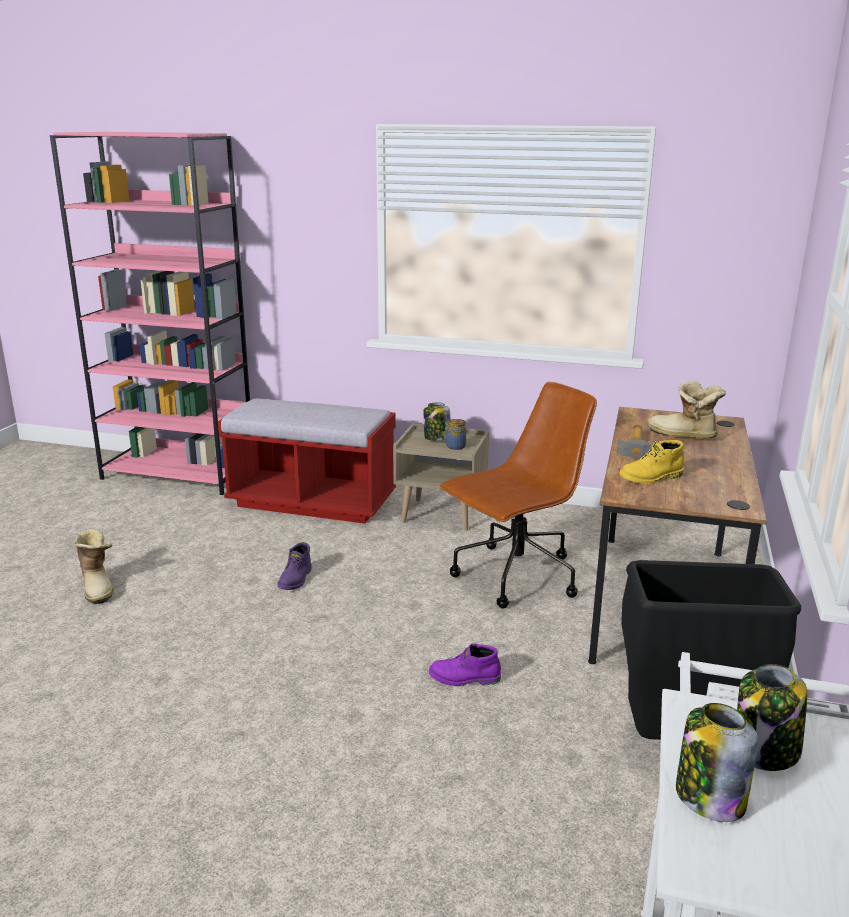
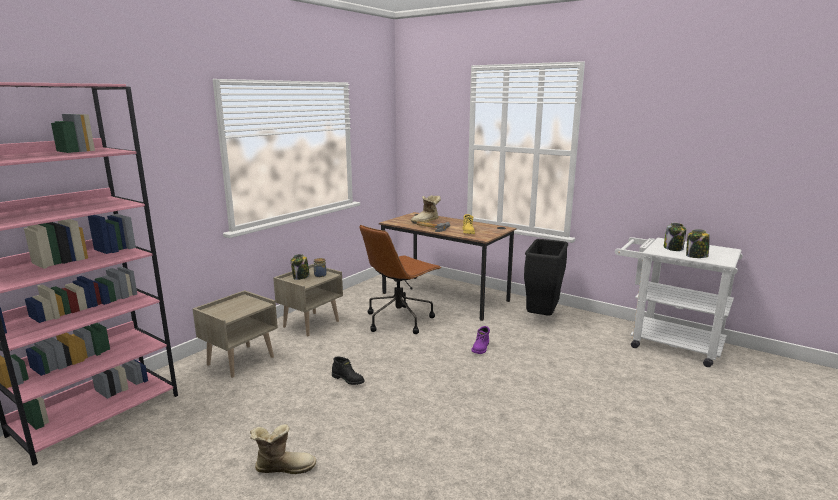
camera: 70 degrees left, 5 degrees down
(296, 579) = (348, 379): purple boot -> black boot
(312, 502) = (241, 360): red bench -> beige nightstand
(515, 577) = (399, 320): brown office chair -> brown office chair turned 120 degrees counterclockwise

